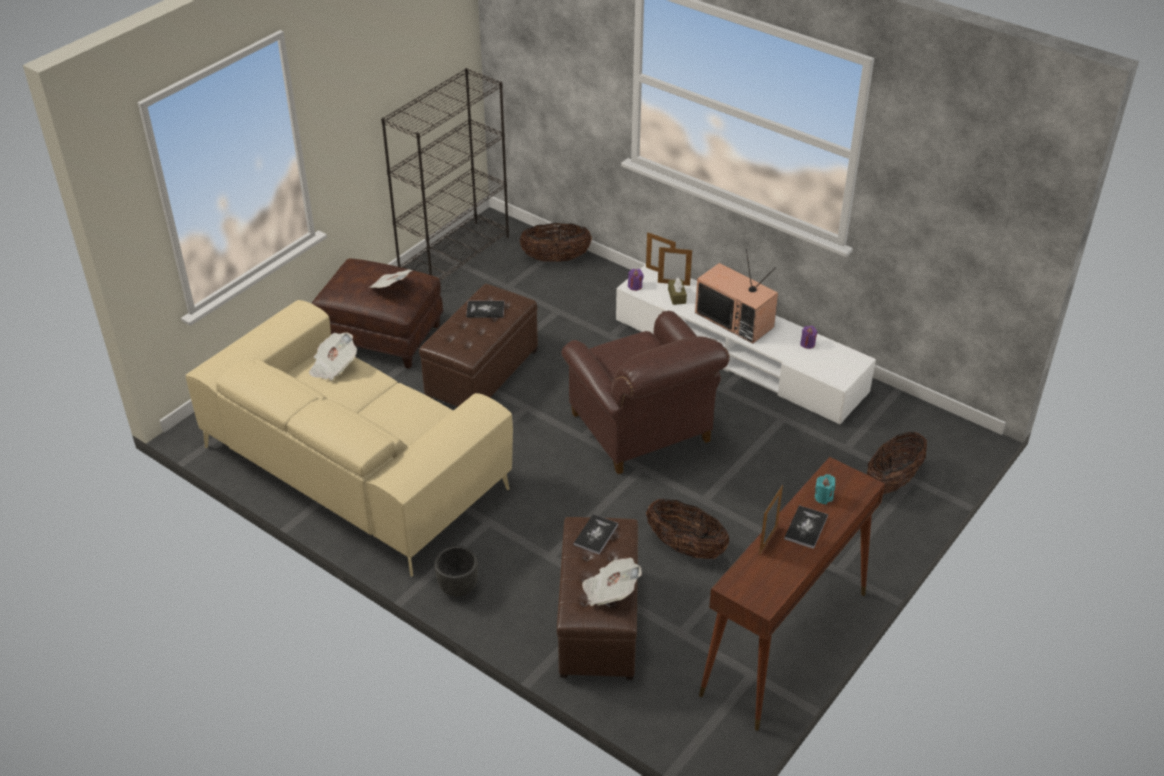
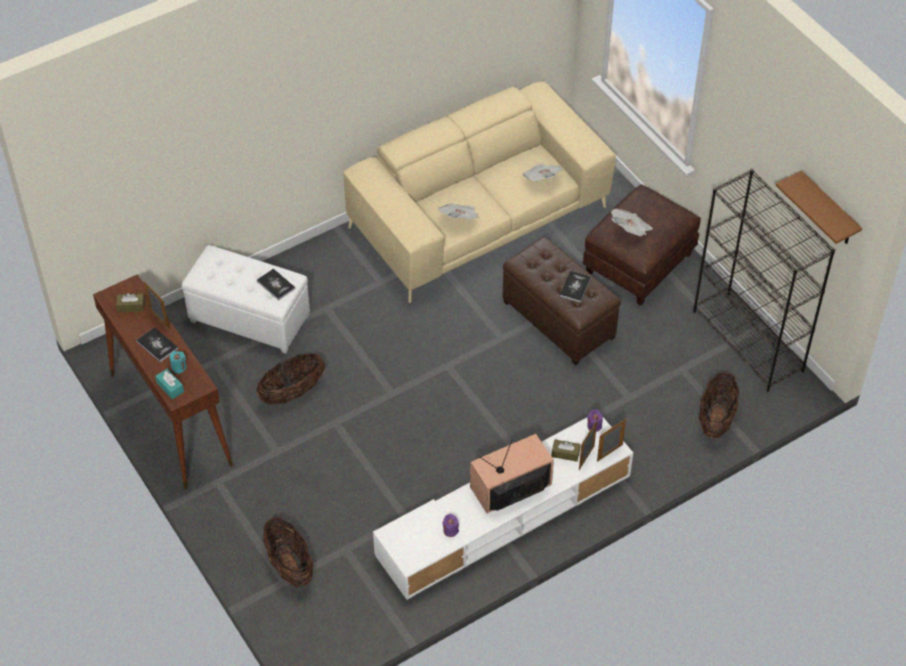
camera: 110 degrees right, 10 degrees up
(443, 50) = (828, 210): none -> brown shelf
(457, 587) = (324, 249): black planter -> none
(597, 622) = (250, 317): brown ottoman -> white ottoman
(610, 592) = (219, 277): newspaper -> newspaper (460, 218)
(644, 431) = (434, 409): brown armchair -> none
(765, 574) = (131, 306): none -> brown tissue box
(855, 495) = (170, 387): none -> turquoise tissue box

